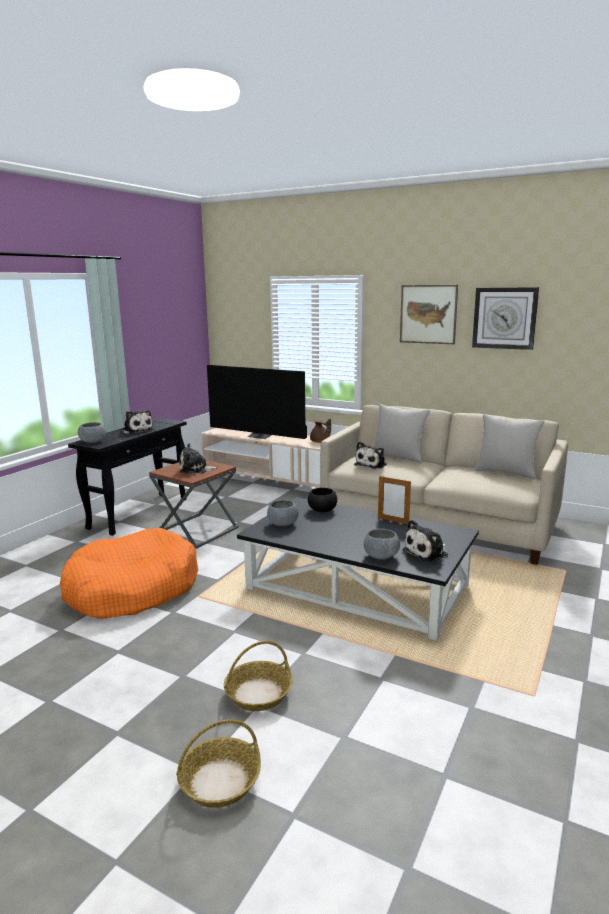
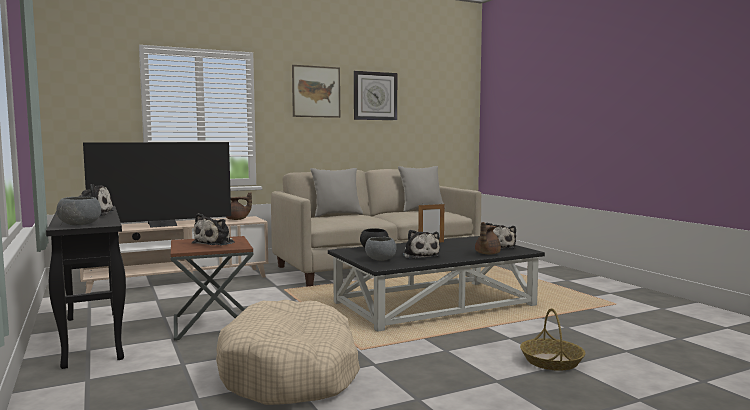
camera: 55 degrees left, 10 degrees down
(132, 589) = (291, 372): orange dog bed -> beige dog bed
(219, 782) = (657, 395): basket -> none
(372, 464) = (337, 219): plush toy -> plush toy (420, 255)
(381, 556) = (486, 254): grey bowl -> brown teapot

